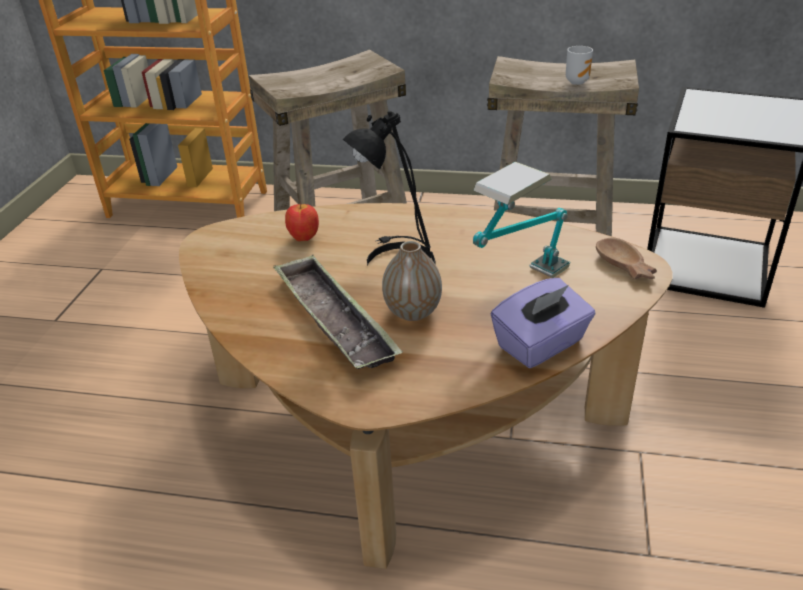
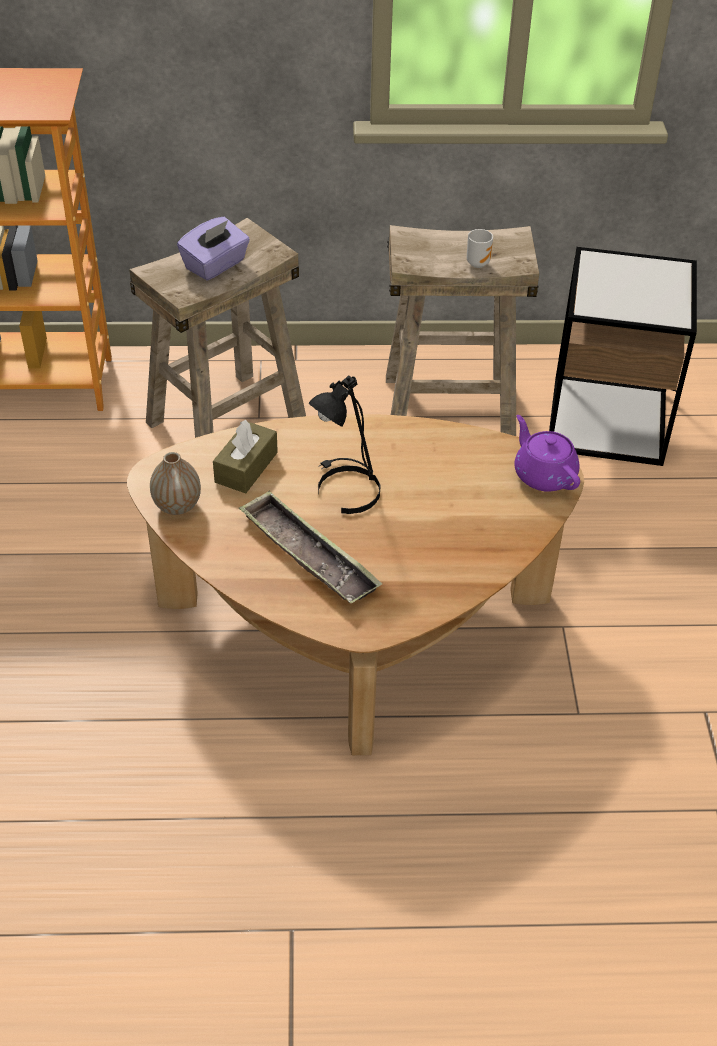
camera: 15 degrees left, 10 degrees up
(303, 238) = (246, 467): apple -> brown tissue box
(413, 312) = (374, 540): vase -> vase (177, 506)
(520, 287) = (459, 504): table lamp -> none
(541, 345) = (487, 561): purple tissue box -> purple tissue box (215, 265)
(624, 267) = (543, 474): brown bowl -> purple teapot

